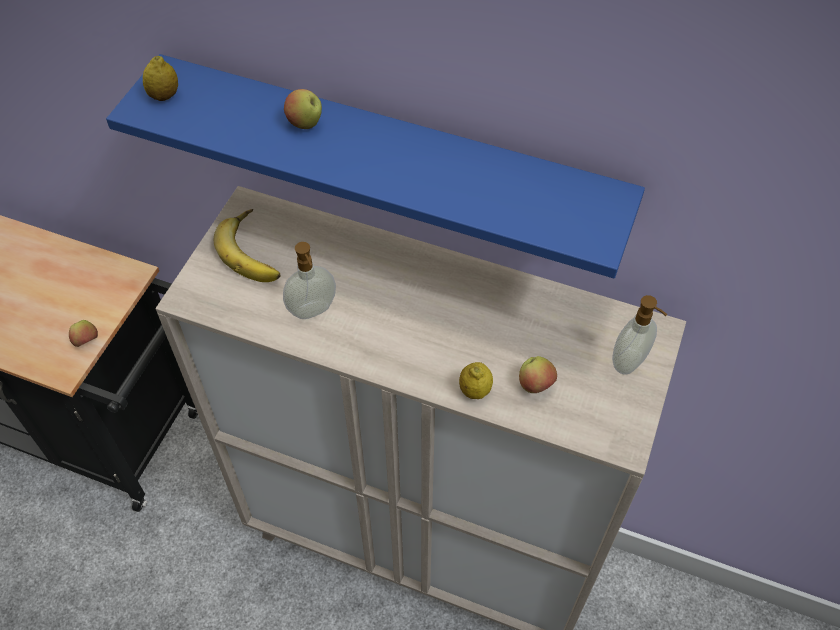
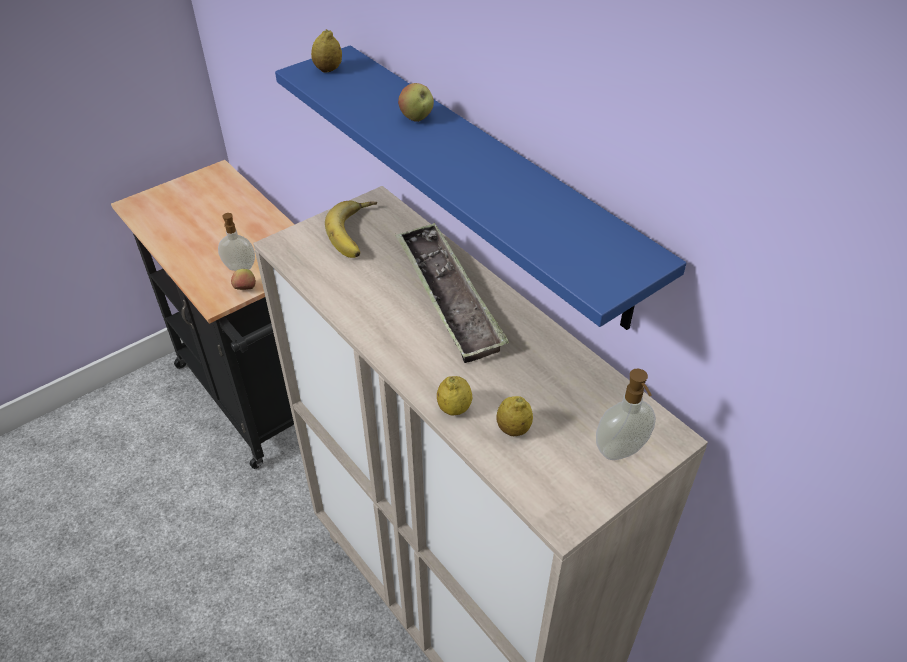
camera: 30 degrees right, 10 degrees down
(313, 310) = (367, 291): soap dispenser -> soap dispenser (240, 268)
(391, 283) = (448, 297): none -> tray
(535, 385) = (513, 429): apple -> lemon

